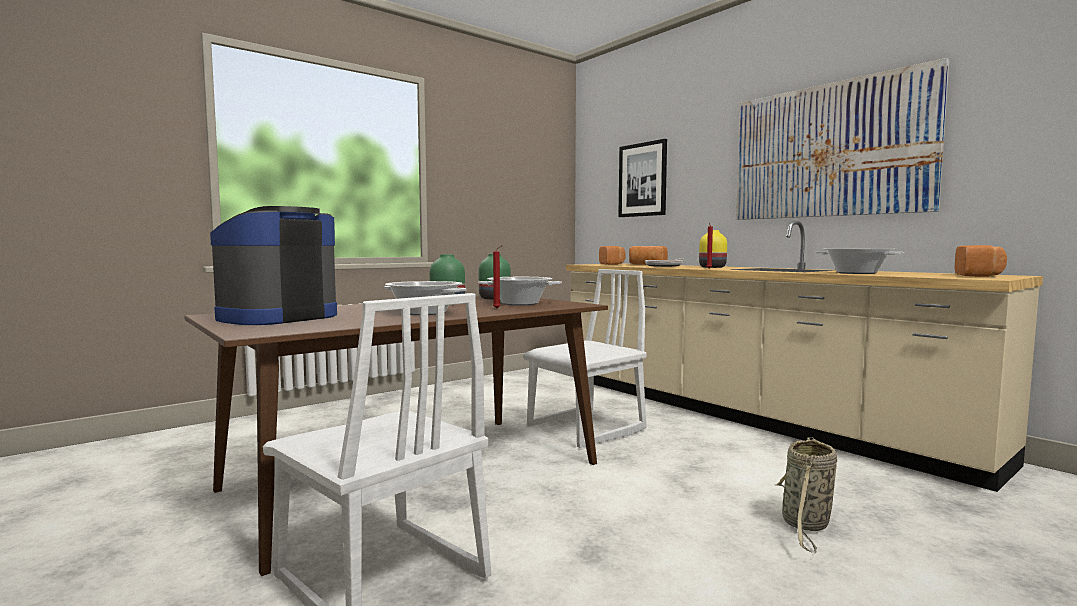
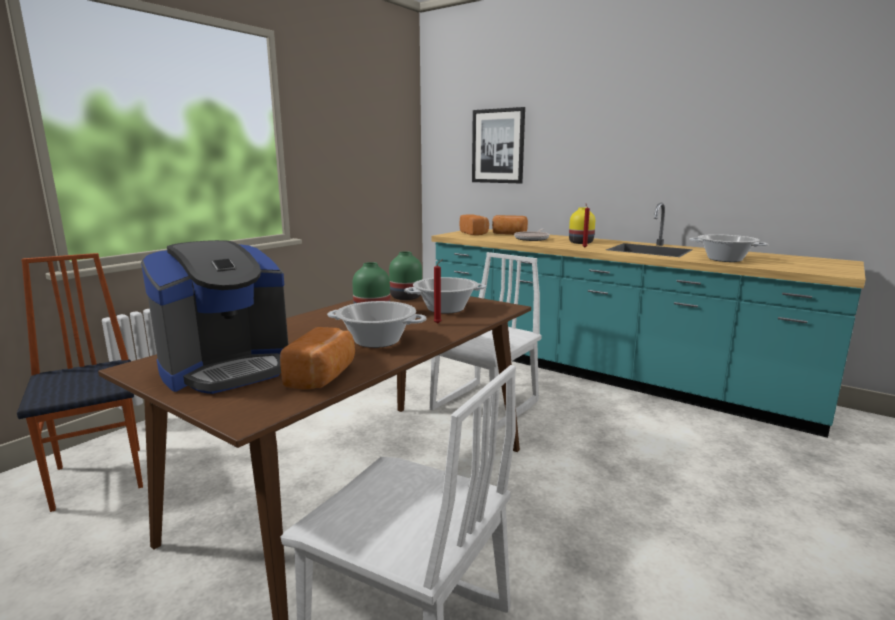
camera: 15 degrees left, 10 degrees up
(211, 442) = (101, 476): none -> chair
(277, 318) = (227, 369): coffee machine -> coffee machine turned 150 degrees counterclockwise
(741, 414) = (605, 374): beige counter -> turquoise counter
(805, 525) = (720, 496): basket -> none
(829, 151) = (689, 136): picture -> none
(979, 276) = (824, 264): bread -> bread (323, 376)

